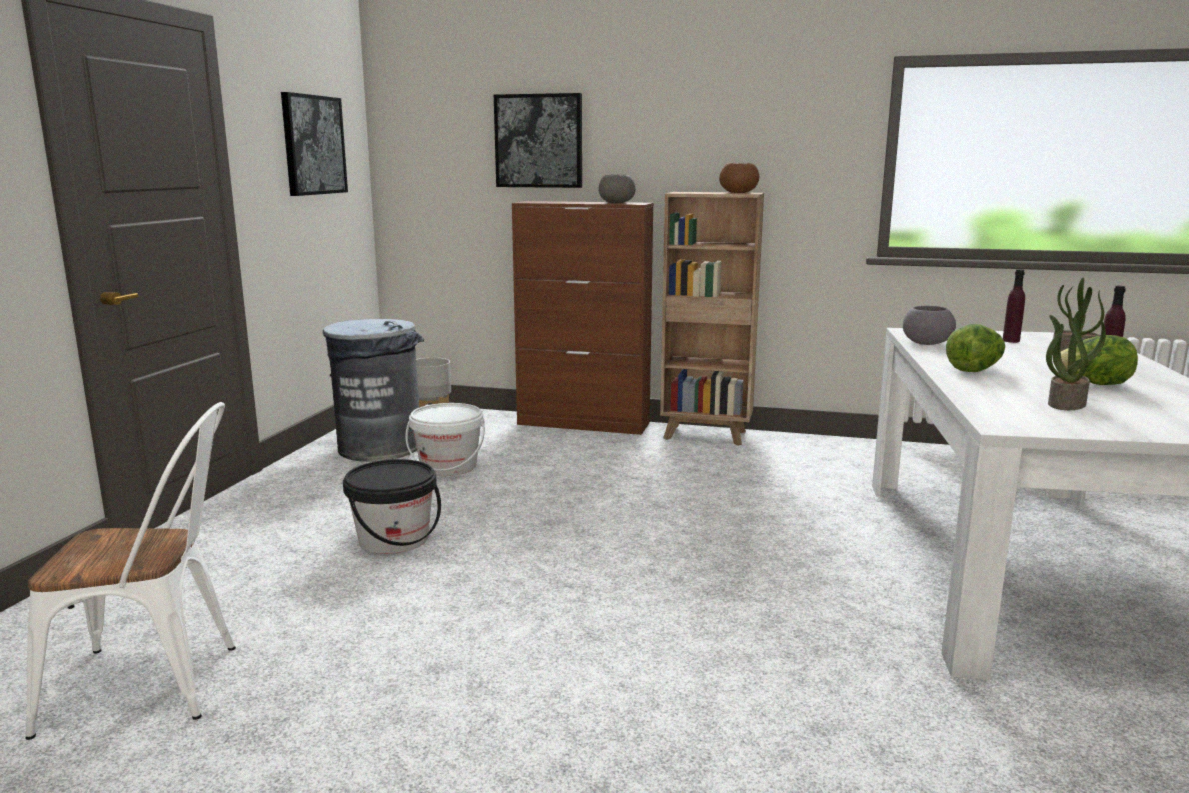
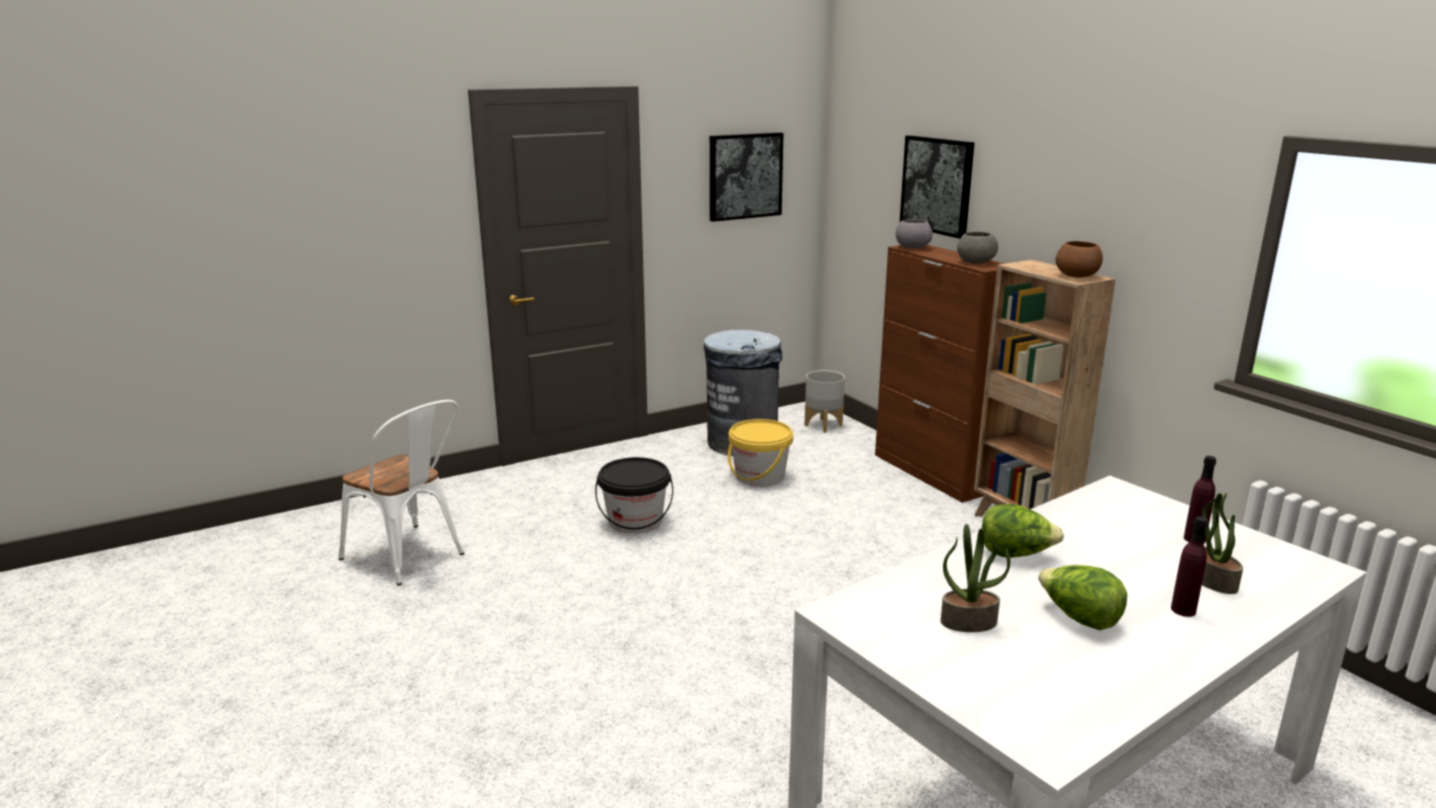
camera: 45 degrees right, 5 degrees up
(448, 466) = (760, 476): white bucket -> yellow bucket
(926, 343) = (1079, 508): grey bowl -> grey bowl (912, 247)

